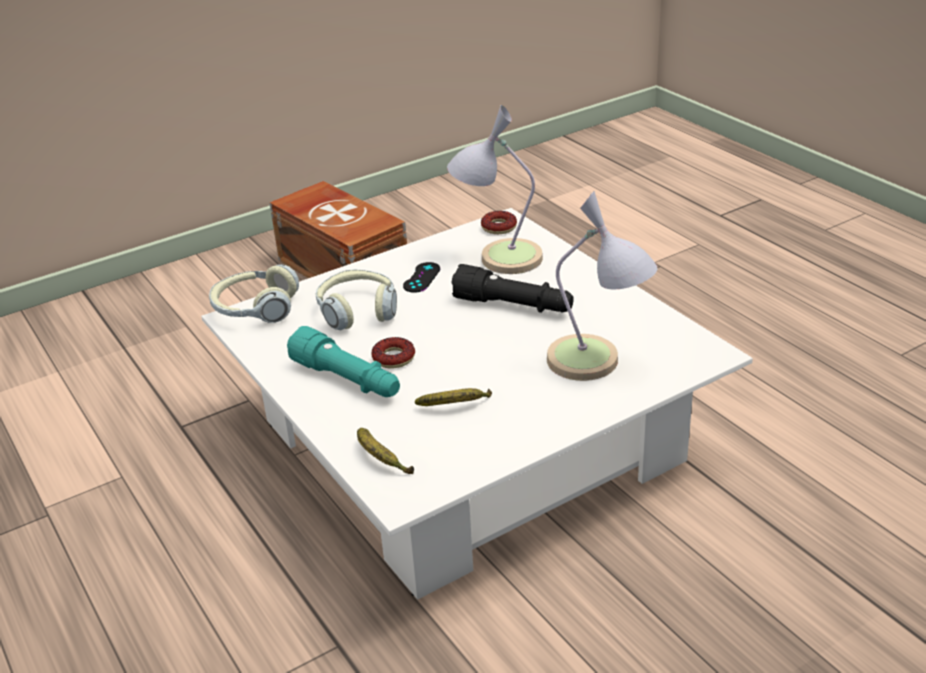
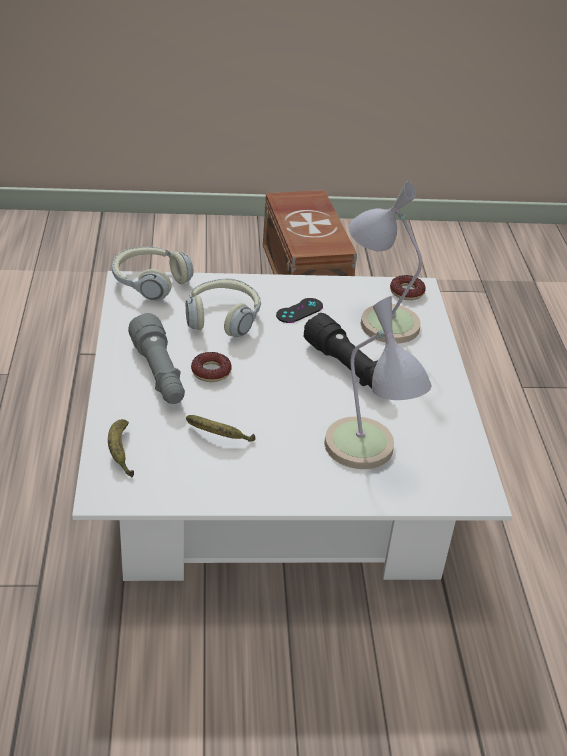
camera: 25 degrees right, 5 degrees up
(347, 380) = (159, 374): turquoise flashlight -> grey flashlight

